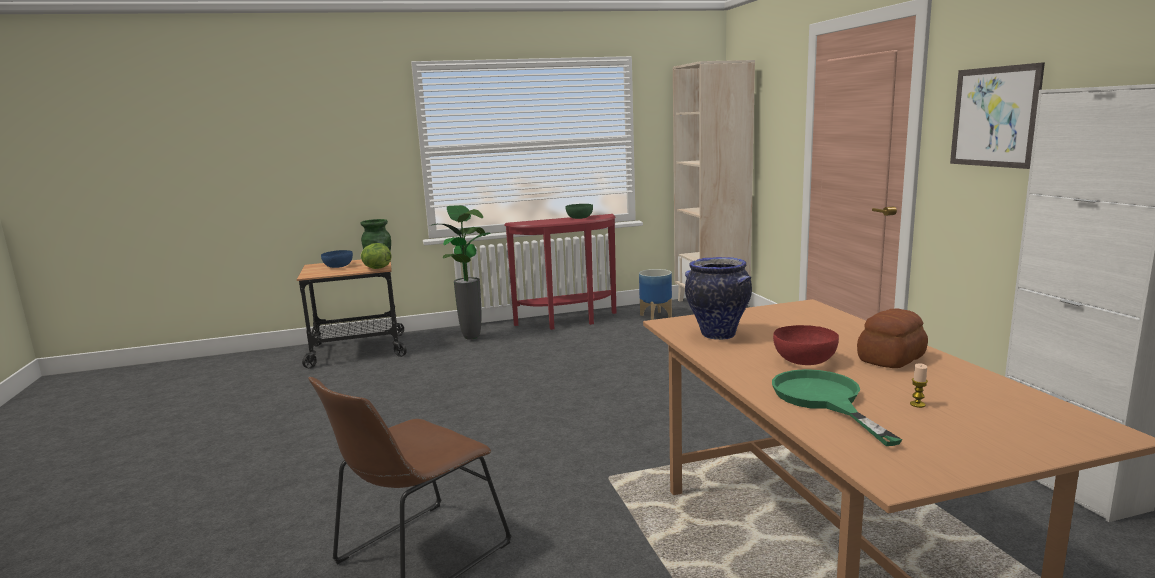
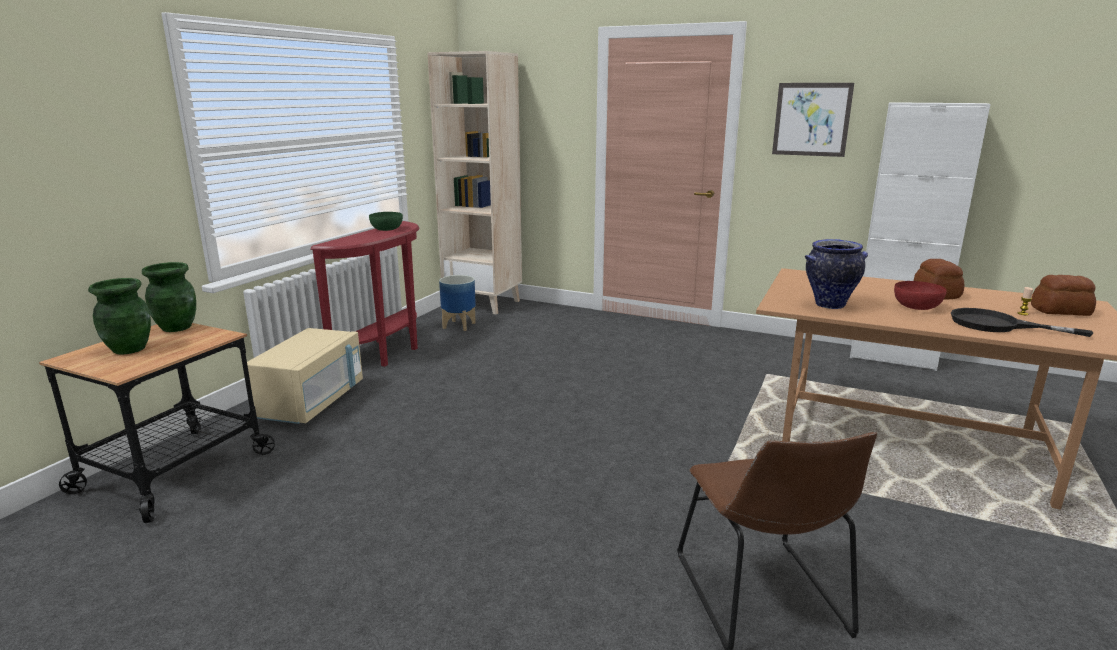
camera: 50 degrees left, 5 degrees up
(338, 266) = (129, 349): blue bowl -> green vase
(376, 268) = (215, 337): lettuce -> none
(472, 338) = (311, 402): potted plant -> beige microwave
(823, 400) = (997, 325): green frying pan -> black frying pan
(997, 421) = (1061, 311): none -> bread

